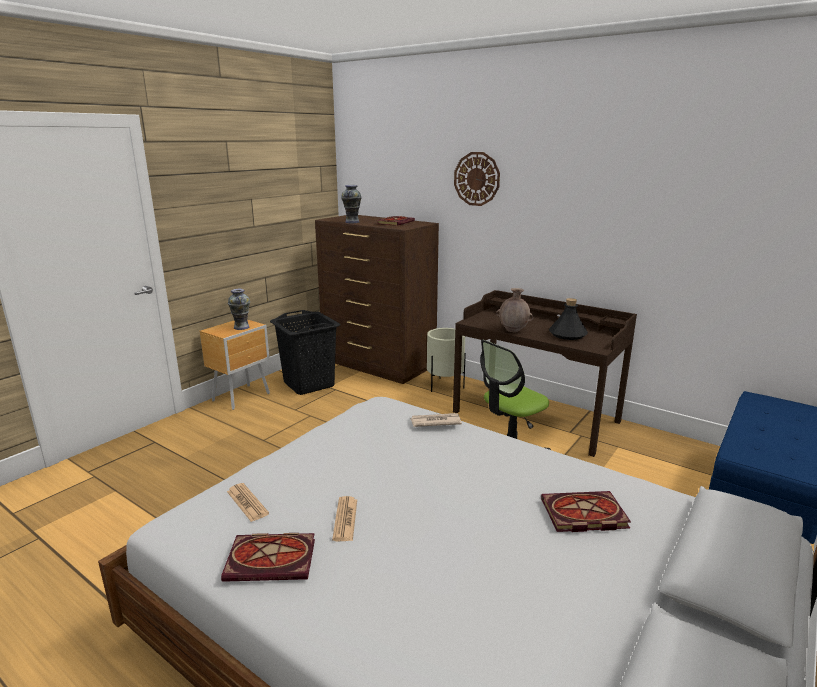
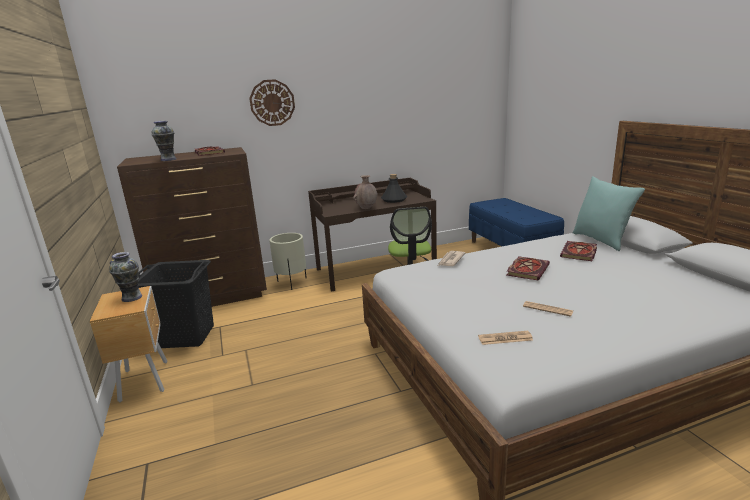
camera: 55 degrees left, 0 degrees up
(273, 559) = (582, 339): book -> book (527, 269)
(681, 530) = (601, 240): none -> turquoise pillow

